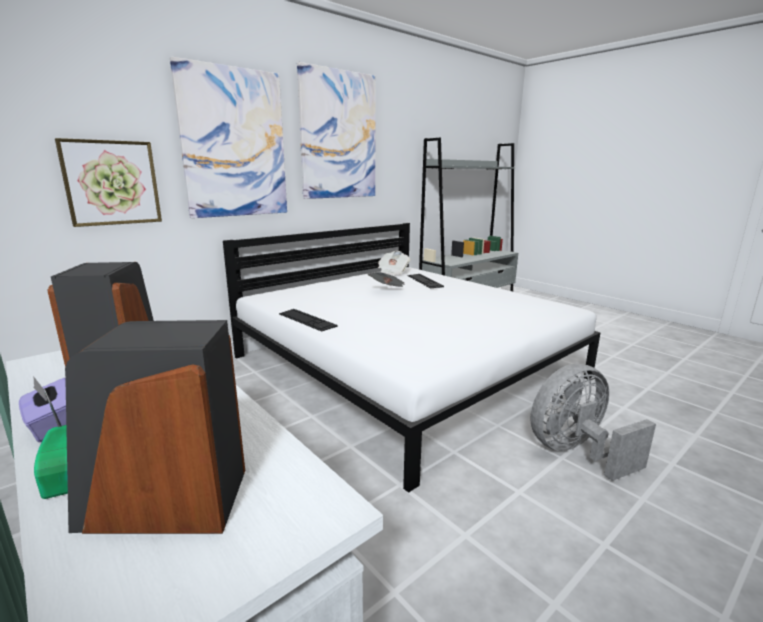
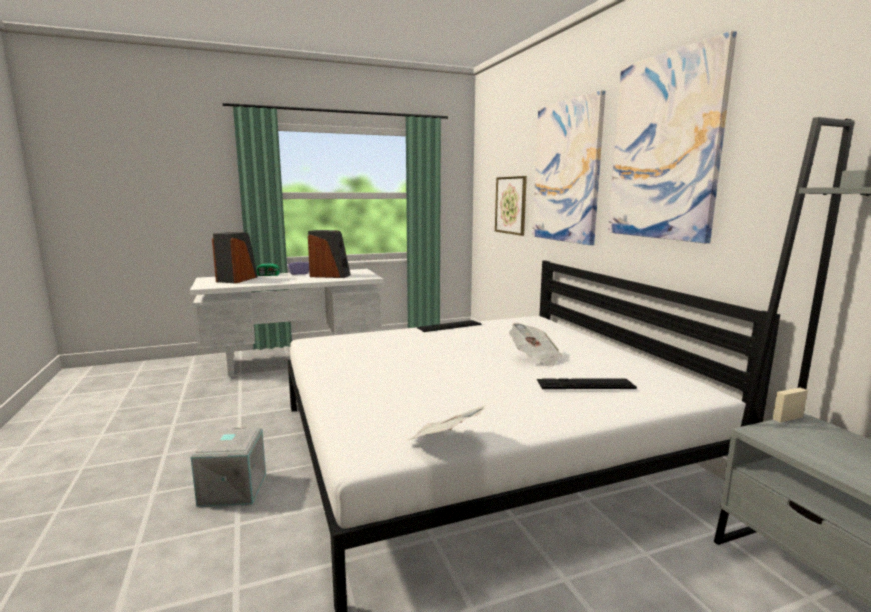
camera: 110 degrees right, 5 degrees down
(392, 272) = (652, 374): newspaper -> newspaper (445, 442)
(576, 452) = (232, 489): grey fan -> grey storage box

